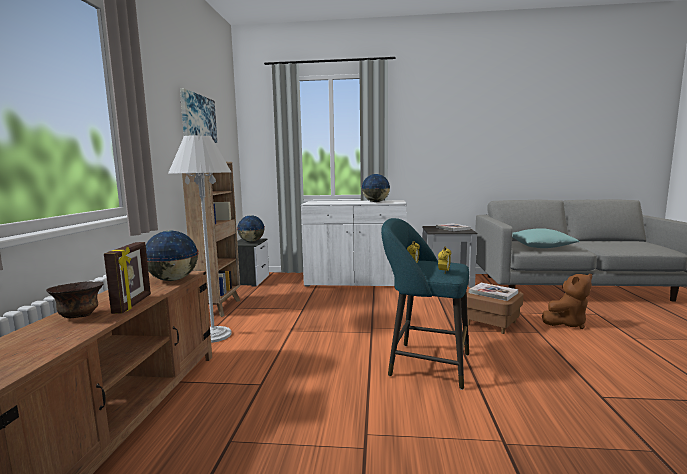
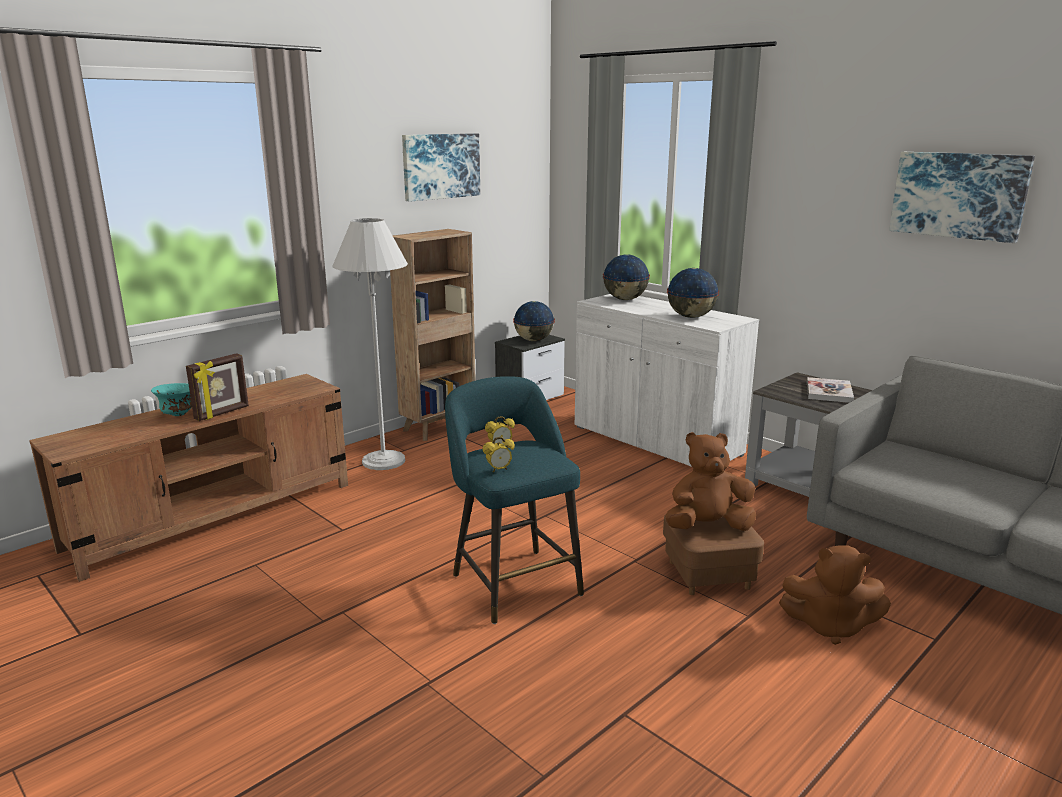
camera: 40 degrees right, 10 degrees up
(79, 316) = (177, 414): brown bowl -> turquoise bowl
(173, 279) = (295, 393): globe -> globe (625, 299)
(489, 128) = (958, 195): none -> picture
(493, 293) = (707, 527): book -> brown plush toy
(540, 247) = (923, 477): turquoise pillow -> none

